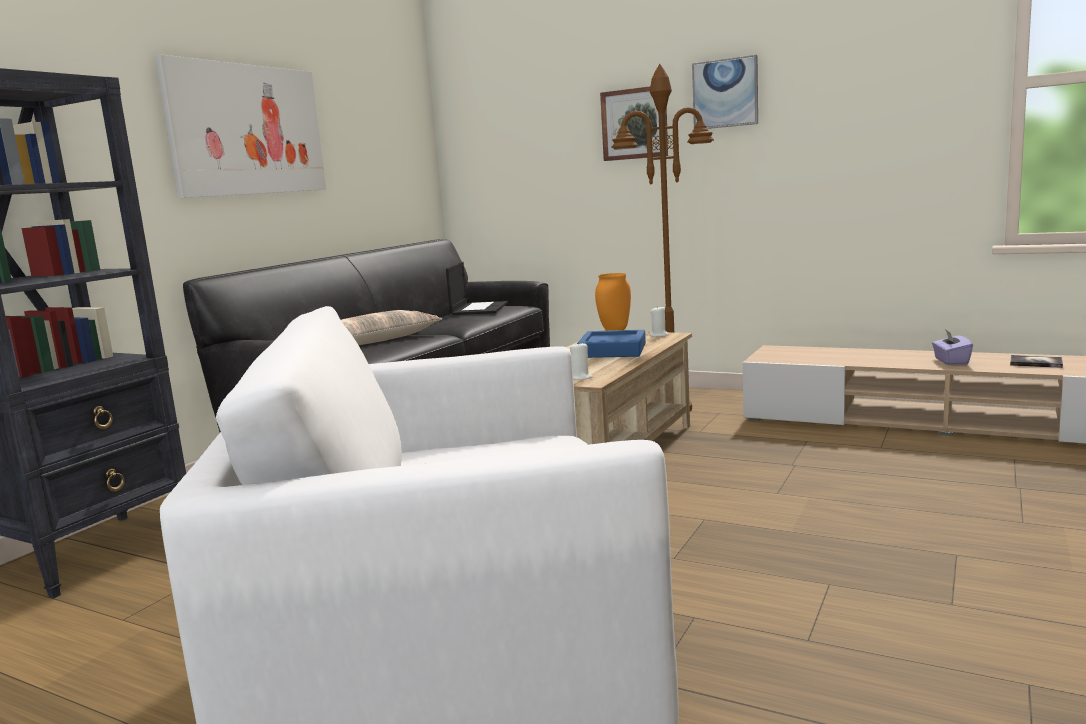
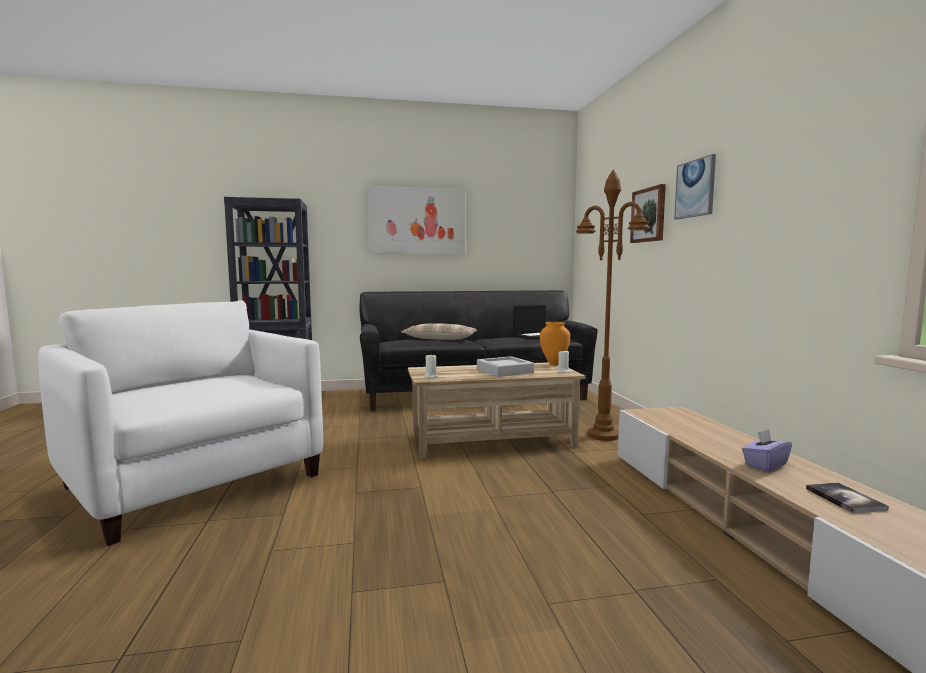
camera: 50 degrees right, 5 degrees down
(612, 350) = (504, 371): blue tray -> grey tray

